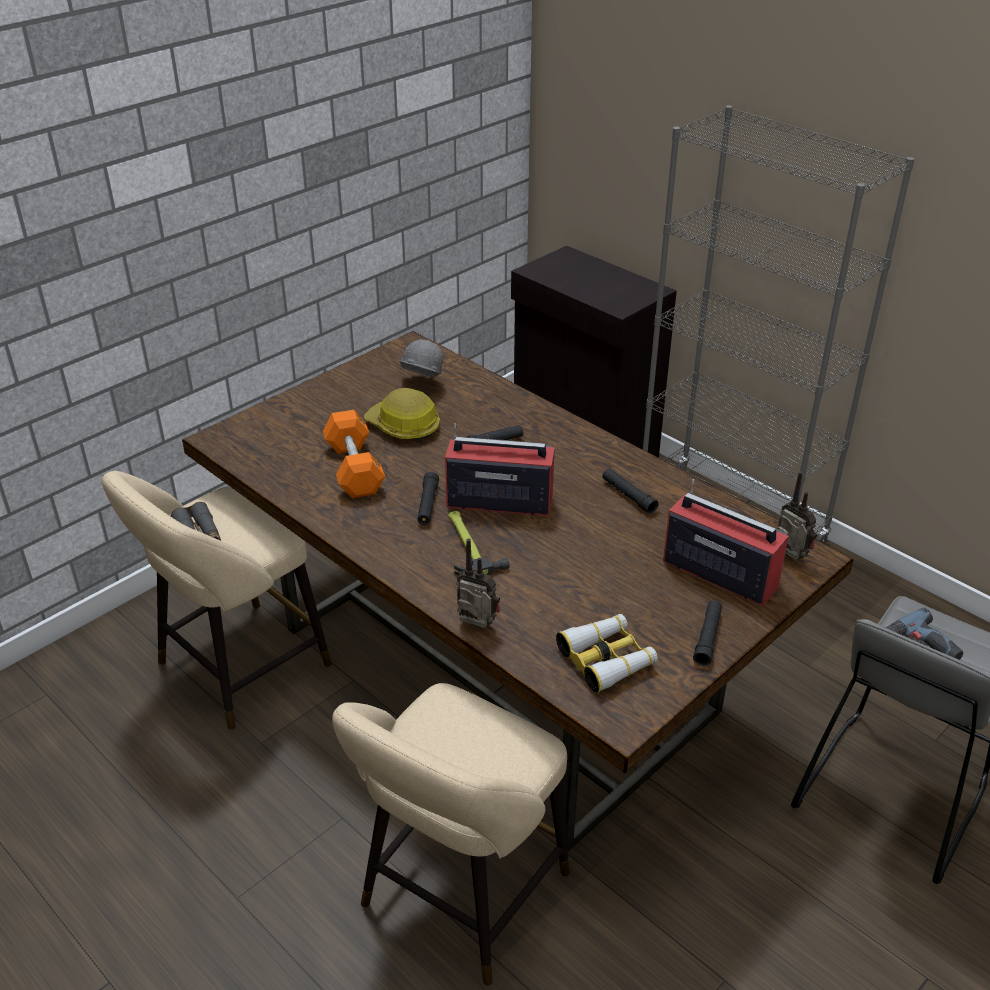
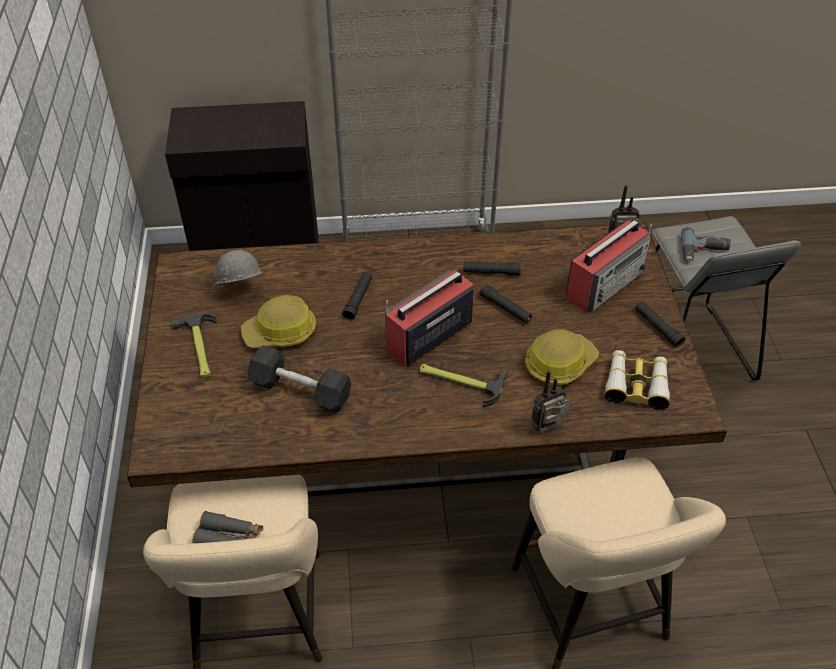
camera: 50 degrees left, 10 degrees up
(339, 401) = (200, 348): none -> hammer
(354, 468) = (301, 390): orange dumbbell -> black dumbbell
(428, 504) = (391, 375): black flashlight -> black flashlight (505, 308)
(568, 594) = (559, 363): none -> hard hat
(718, 572) = (605, 284): radio -> radio turned 150 degrees clockwise

